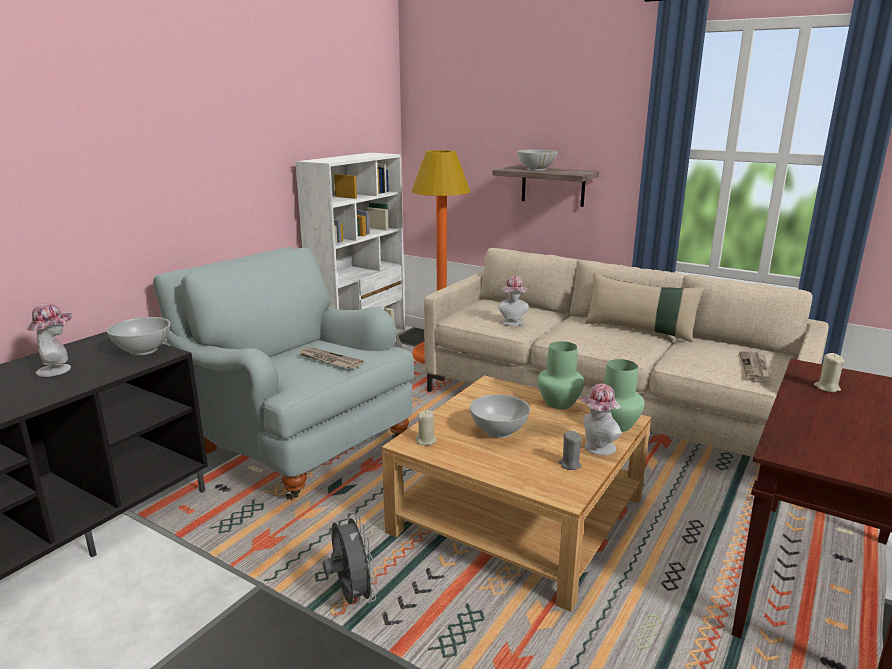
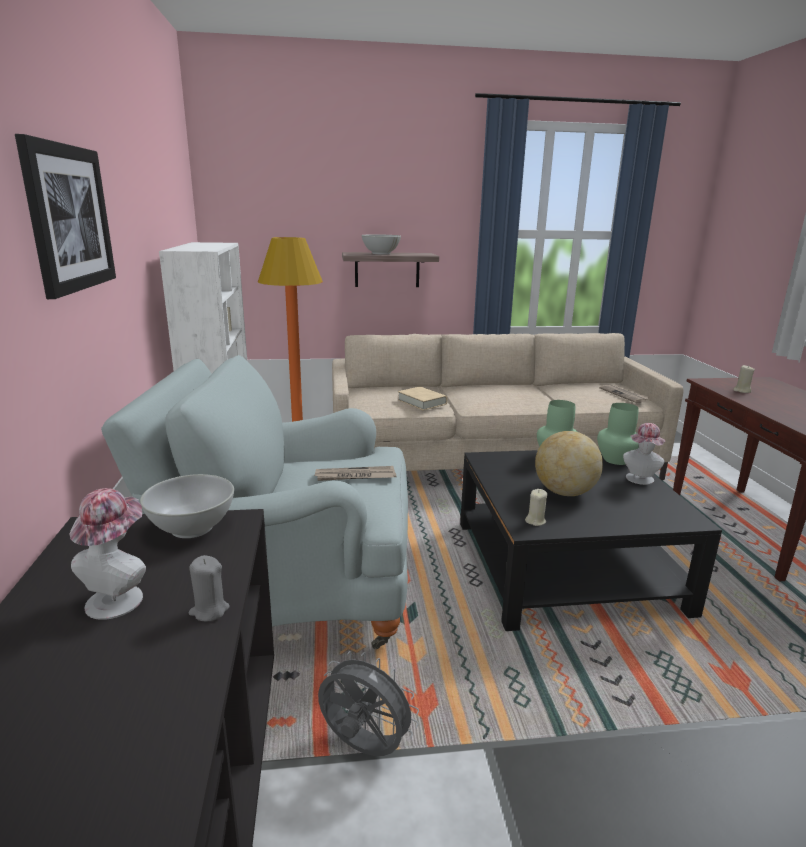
camera: 40 degrees left, 0 degrees up
(162, 142) = (69, 218): none -> picture
(351, 596) = (569, 700): grey fan -> grey fan (363, 748)
(498, 431) = (564, 492): white bowl -> globe
(512, 323) = (422, 402): hat -> beige book
(518, 515) = (565, 565): beige coffee table -> black coffee table
(570, 464) = (650, 498): grey candle -> grey candle (209, 610)
(640, 330) = (514, 387): beige pillow -> none

